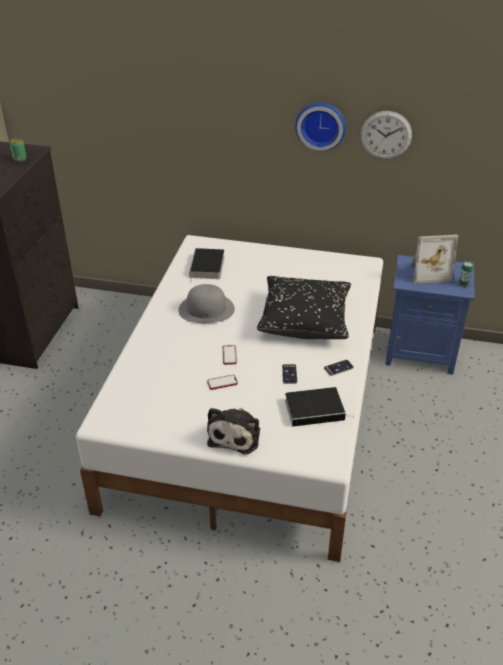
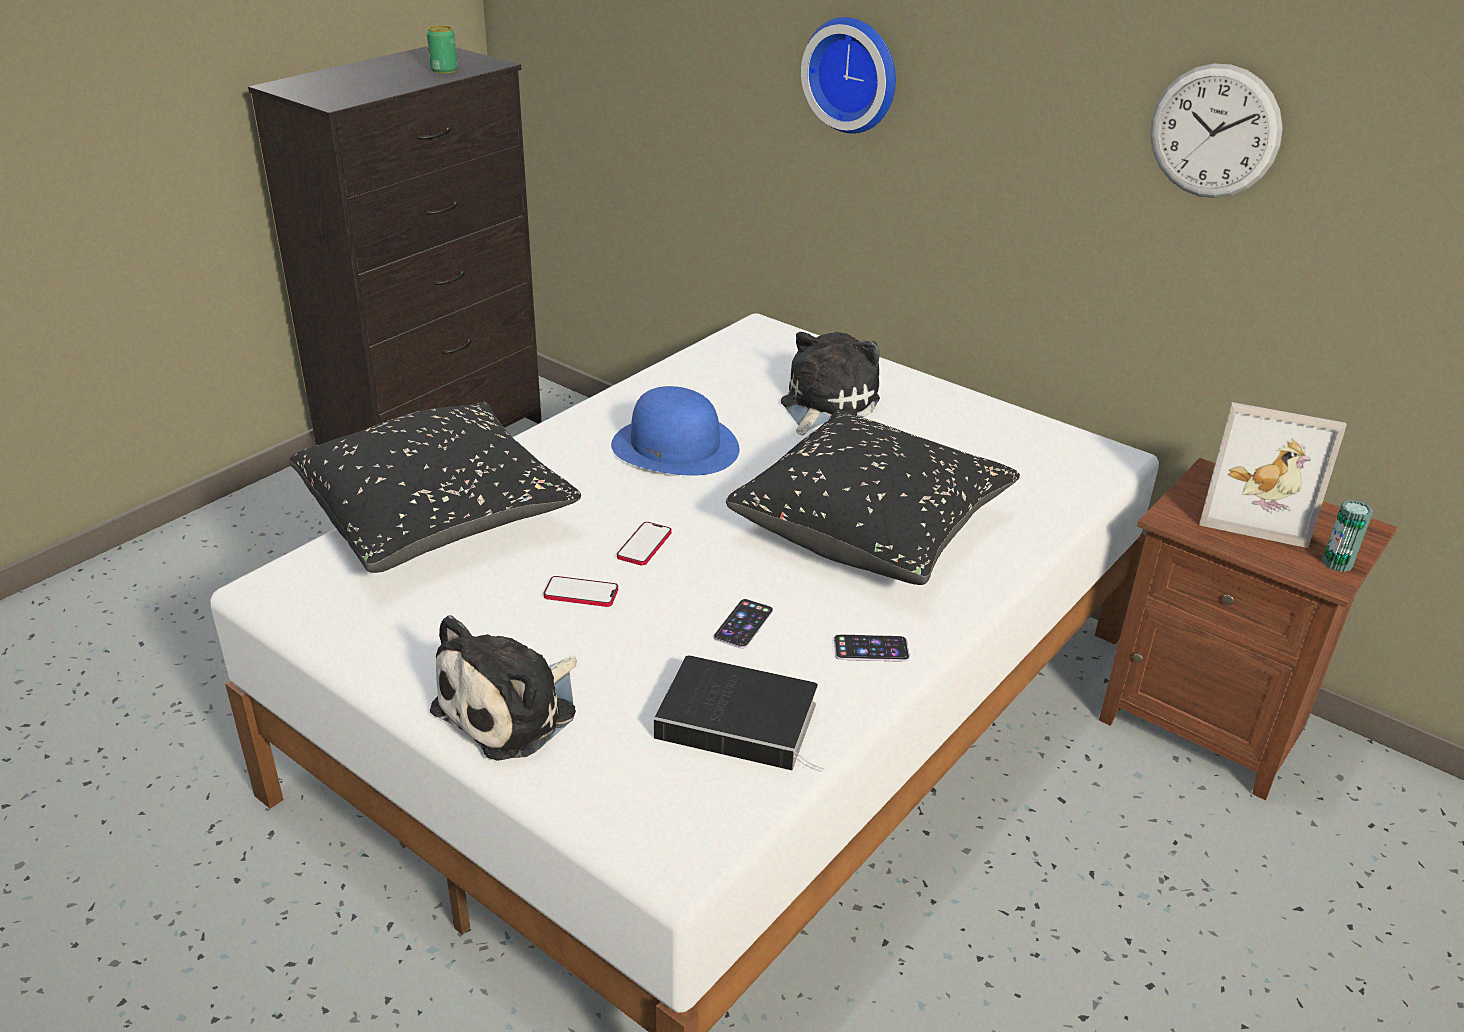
camera: 25 degrees right, 5 degrees down
(138, 370) = (437, 516): none -> black pillow
(206, 309) = (676, 446): grey hat -> blue hat
(207, 267) = (744, 375): book -> none
(249, 272) = (825, 405): none -> plush toy
(321, 125) = (1061, 88): wall clock -> wall clock (853, 74)
(420, 352) = (1205, 721): blue nightstand -> brown nightstand

